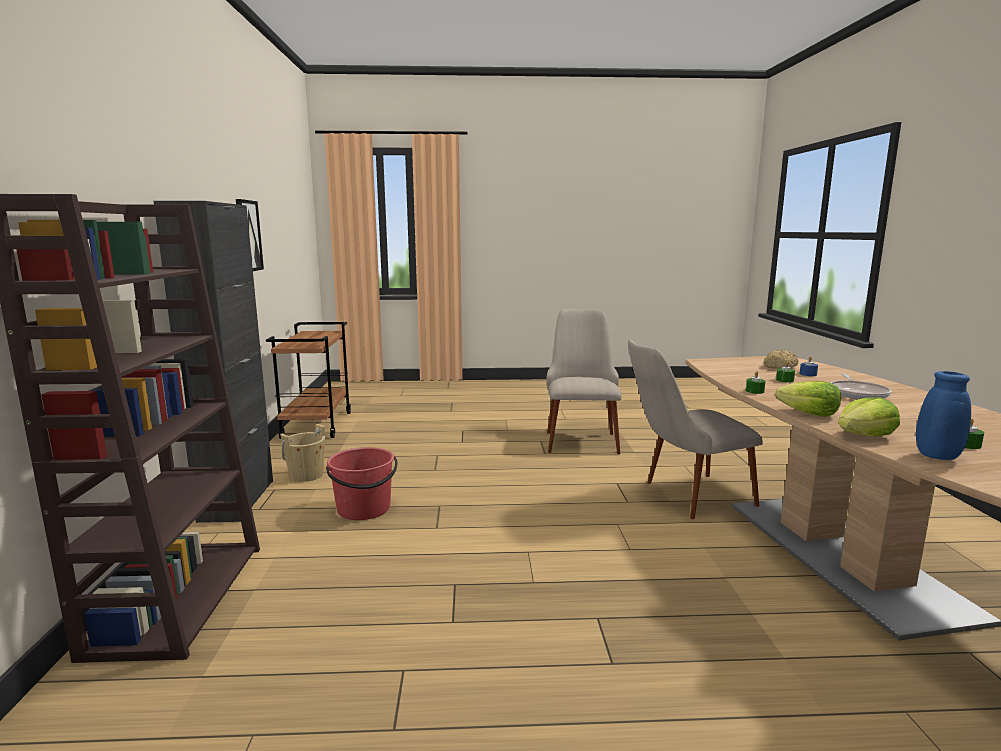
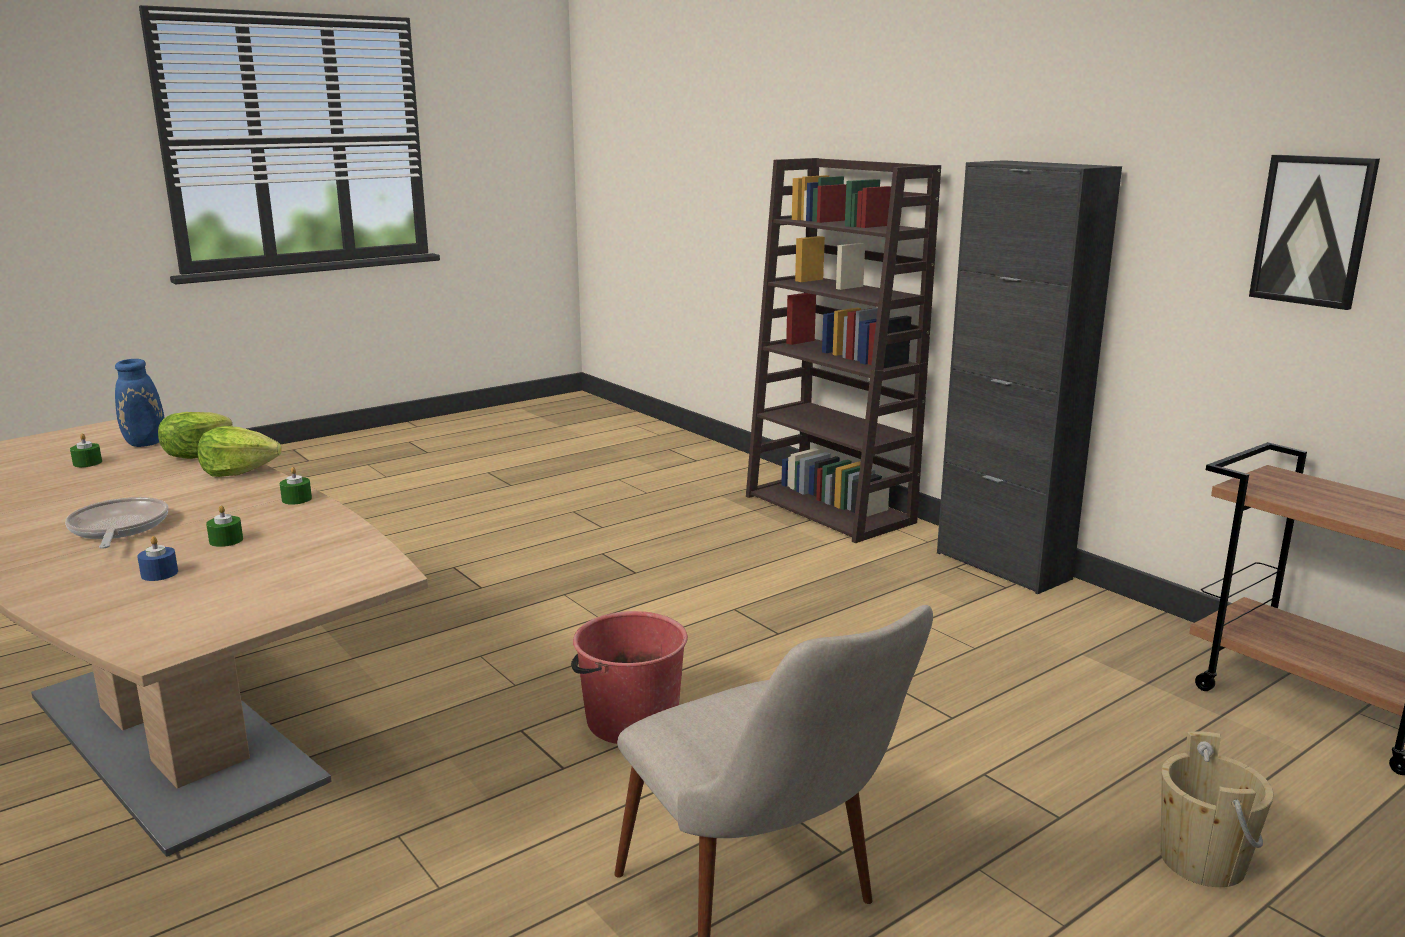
camera: 145 degrees right, 5 degrees up
(306, 475) = (1028, 614): beige bucket -> beige bucket (1202, 861)
(364, 509) = (852, 601): red bucket -> red bucket (630, 721)
(683, 497) = (424, 774): beige chair -> none
(779, 367) = (207, 589): bread -> none

